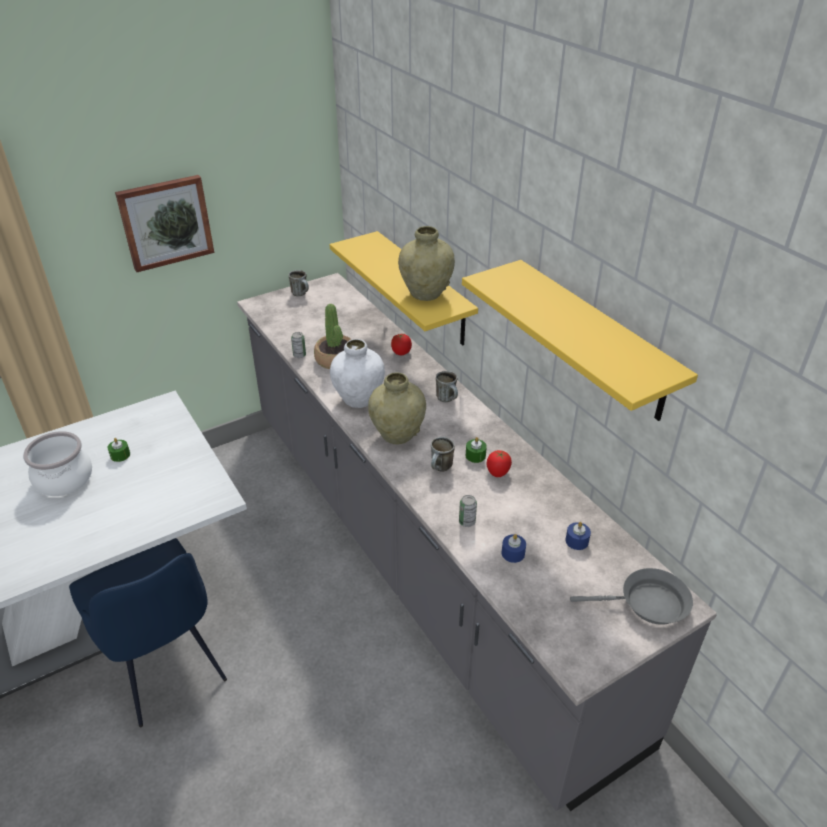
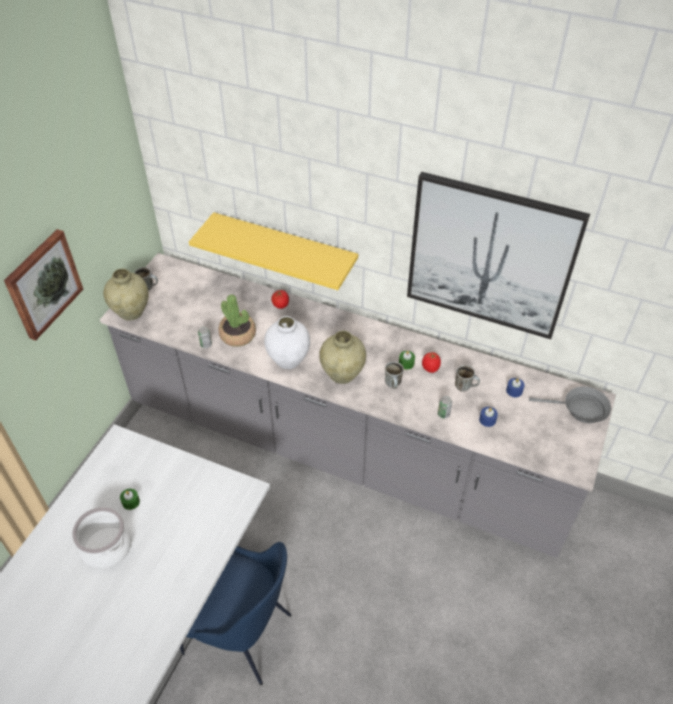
camera: 35 degrees left, 10 degrees up
(425, 294) = (311, 257): beige vase -> beige vase (131, 312)
(448, 399) = (350, 328): mug -> mug (465, 386)
(594, 340) = (490, 257): yellow shelf -> picture
(647, 604) = (580, 409): grey frying pan -> grey frying pan turned 45 degrees clockwise

